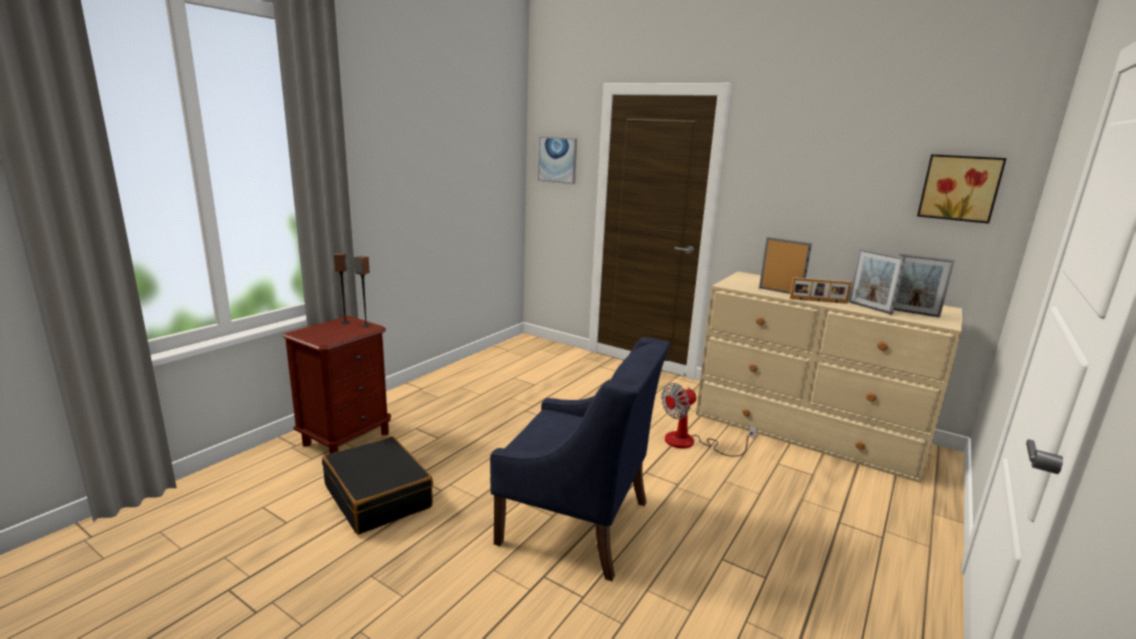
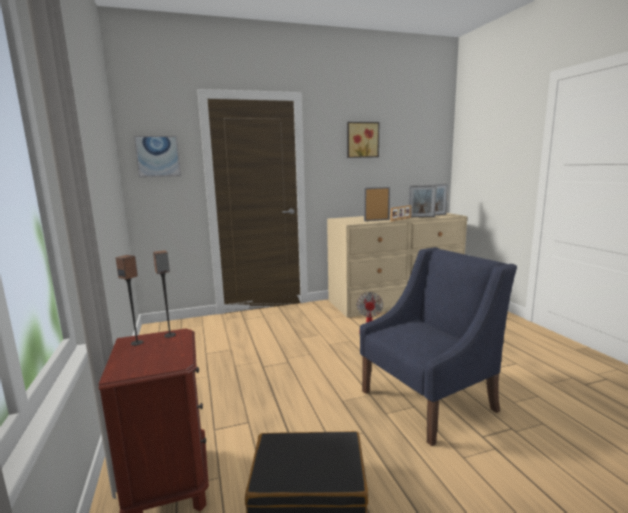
camera: 50 degrees left, 5 degrees down
(959, 188) = (425, 150): picture -> picture (362, 140)

